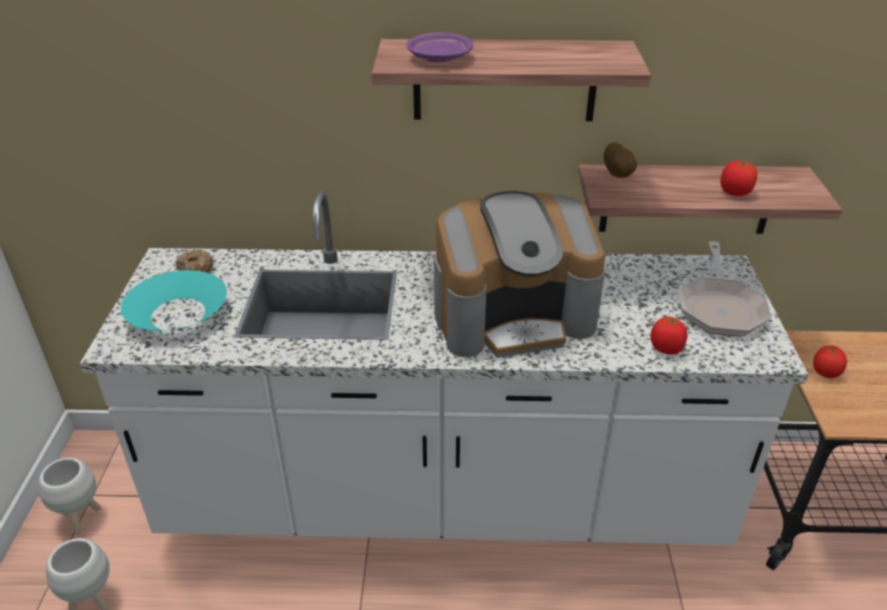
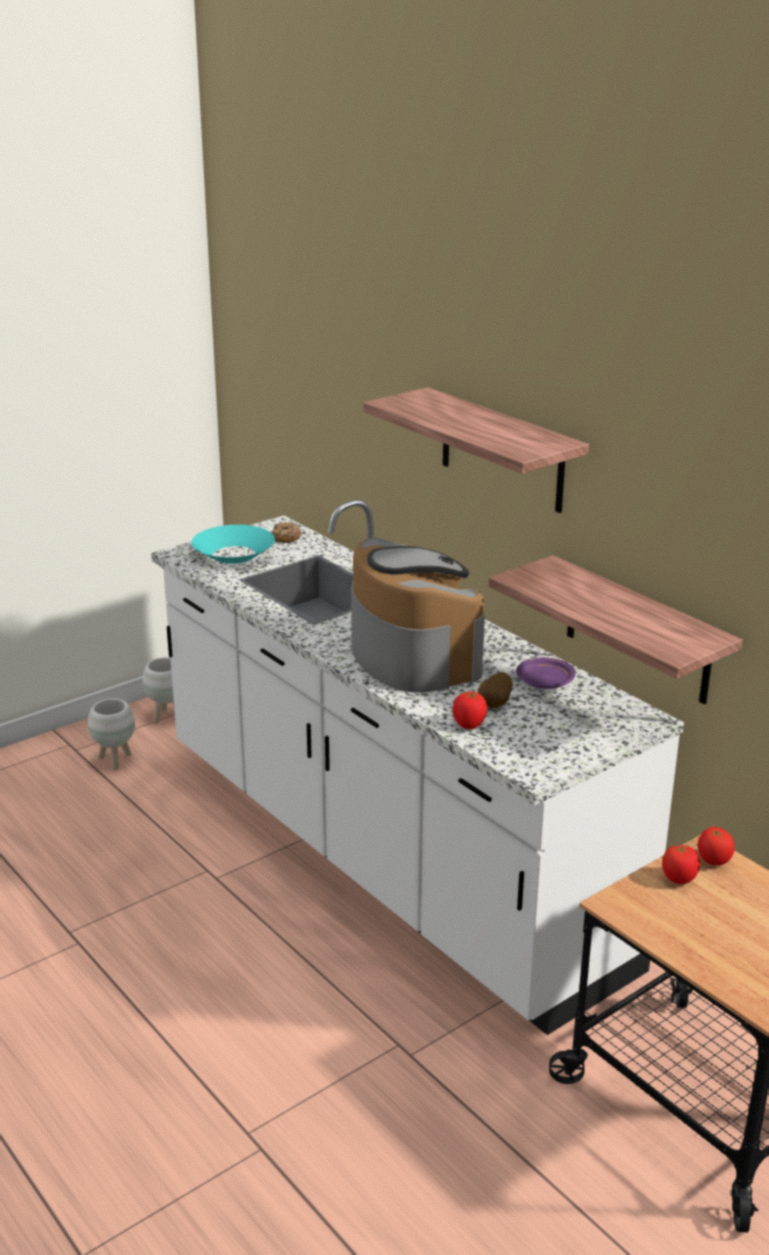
camera: 50 degrees right, 10 degrees down
(439, 57) = (424, 408): purple plate -> purple plate (545, 682)
(513, 316) = (412, 655): coffee machine -> coffee machine turned 150 degrees counterclockwise
(618, 174) = (562, 572): potato -> potato (495, 705)
(720, 308) = (569, 731): frying pan -> none
(735, 193) = (618, 620): tomato -> tomato (713, 860)

